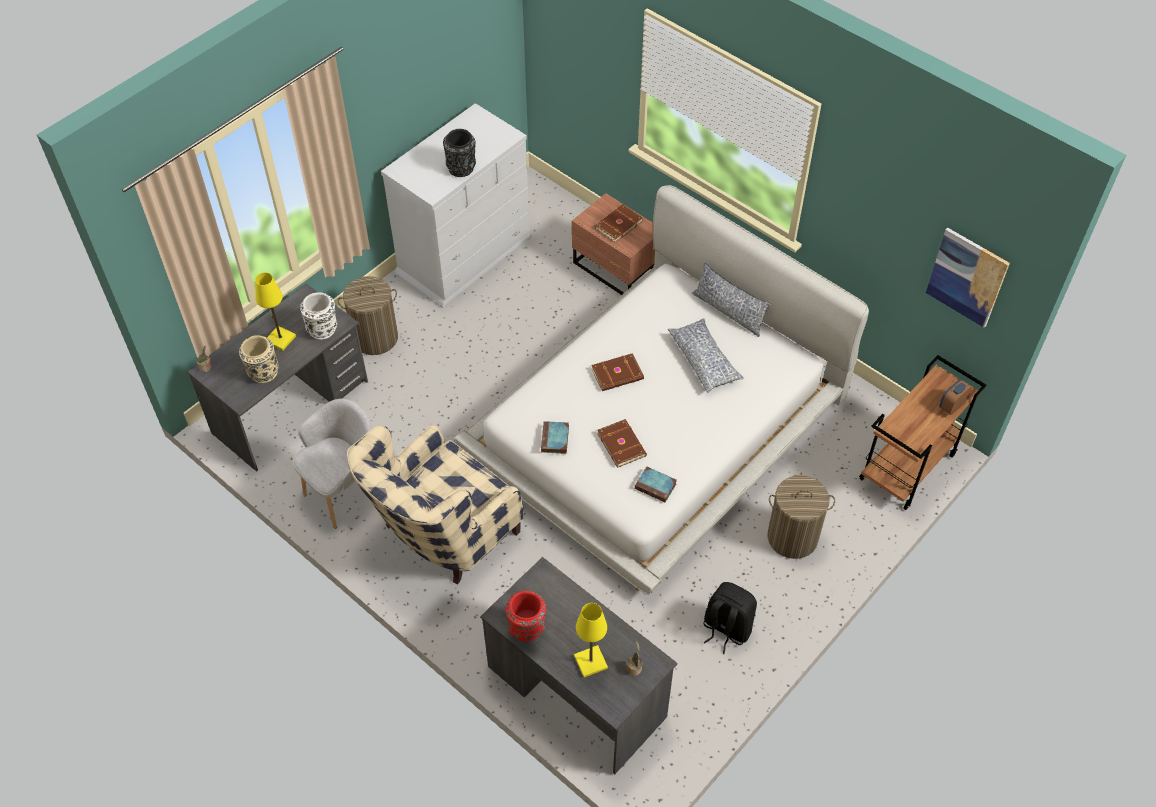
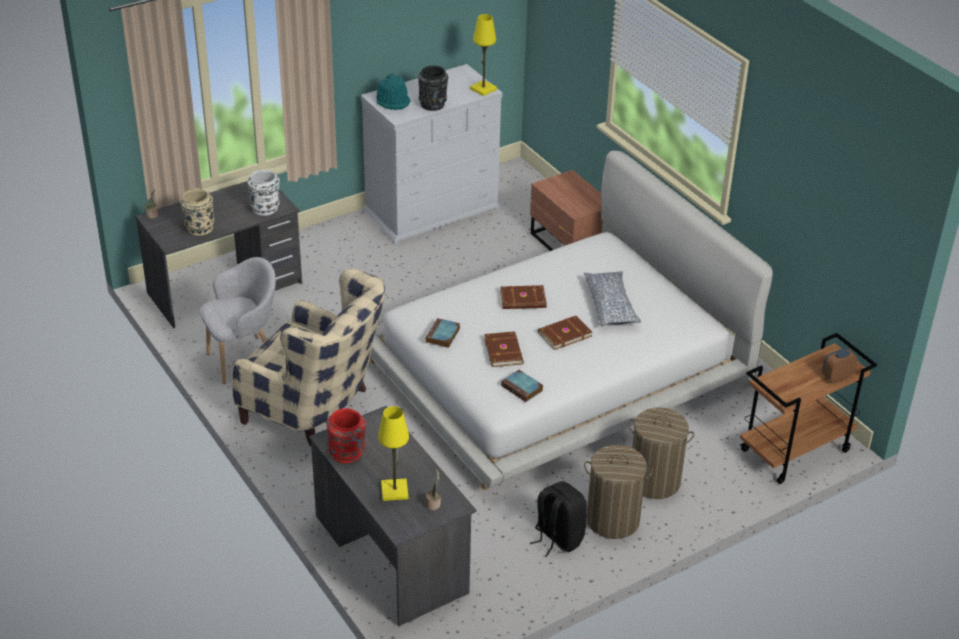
camera: 15 degrees right, 15 degrees down
(280, 339) = (225, 208): yellow table lamp -> yellow table lamp (483, 89)
(375, 338) = (323, 254): laundry basket -> laundry basket (612, 520)
(418, 172) = (393, 101): none -> turquoise hat
(440, 535) = (316, 409): beige armchair -> beige armchair turned 120 degrees counterclockwise
(617, 224) = (573, 194): brown book -> brown book (564, 334)
(728, 311) = (651, 275): pillow -> none
(967, 277) = (862, 239): picture -> none

